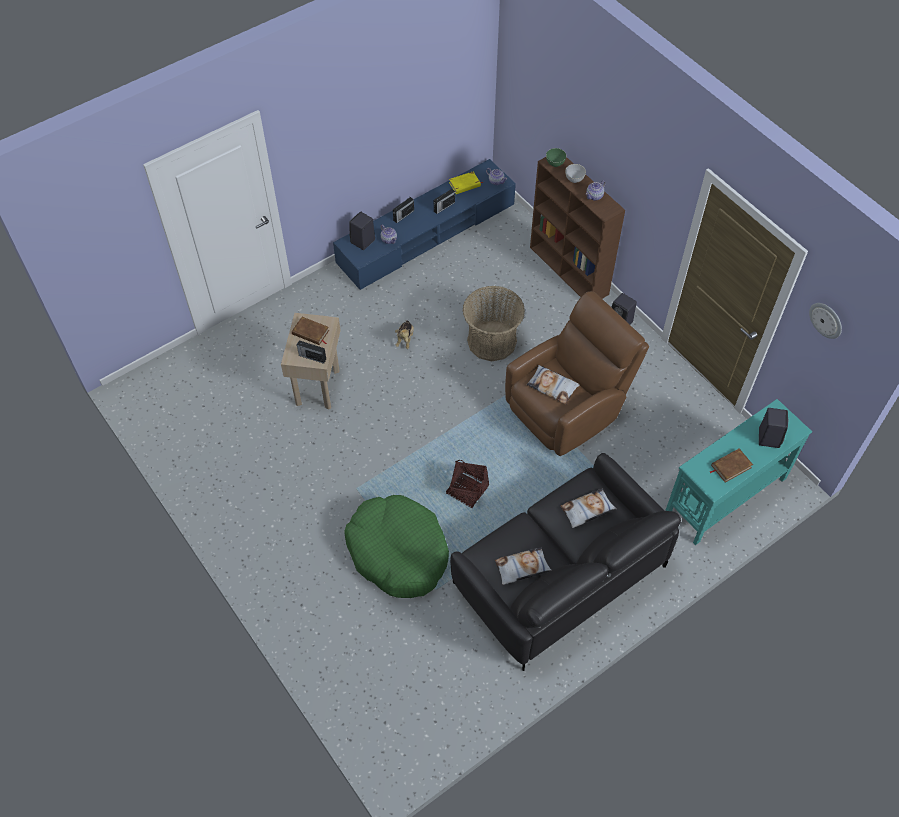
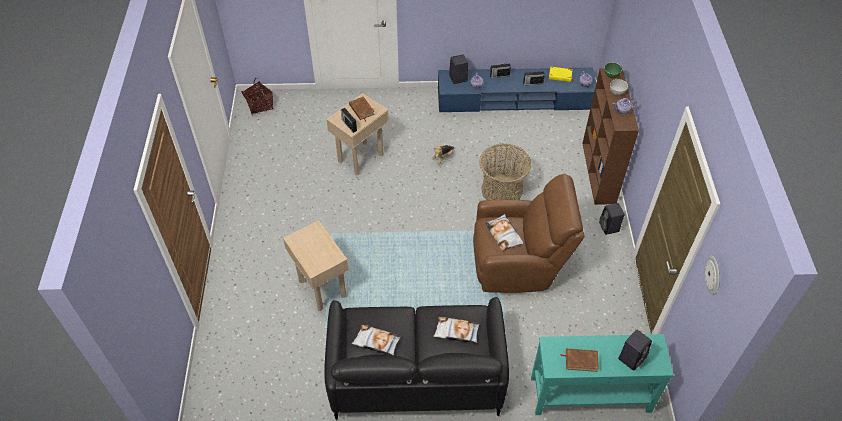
camera: 35 degrees right, 5 degrees down
(398, 552) = (322, 289): green dog bed -> beige side table
(467, 490) = (401, 277): basket -> basket (260, 105)

